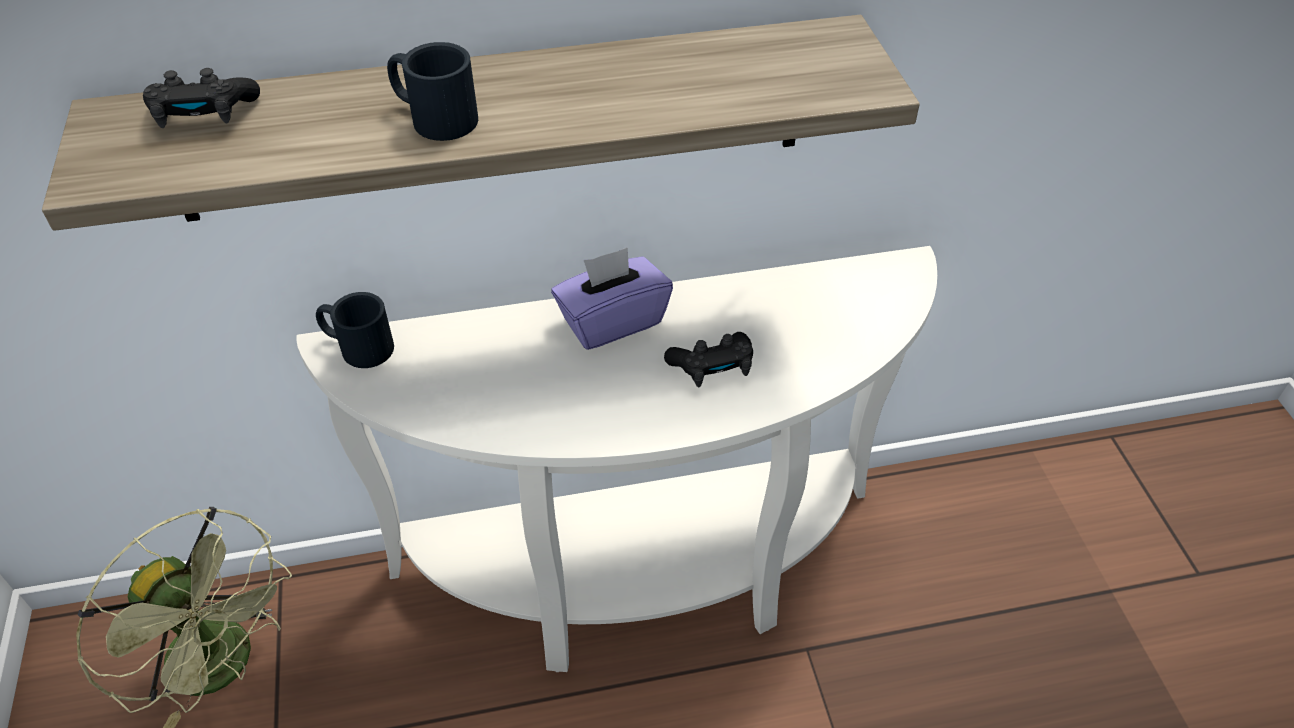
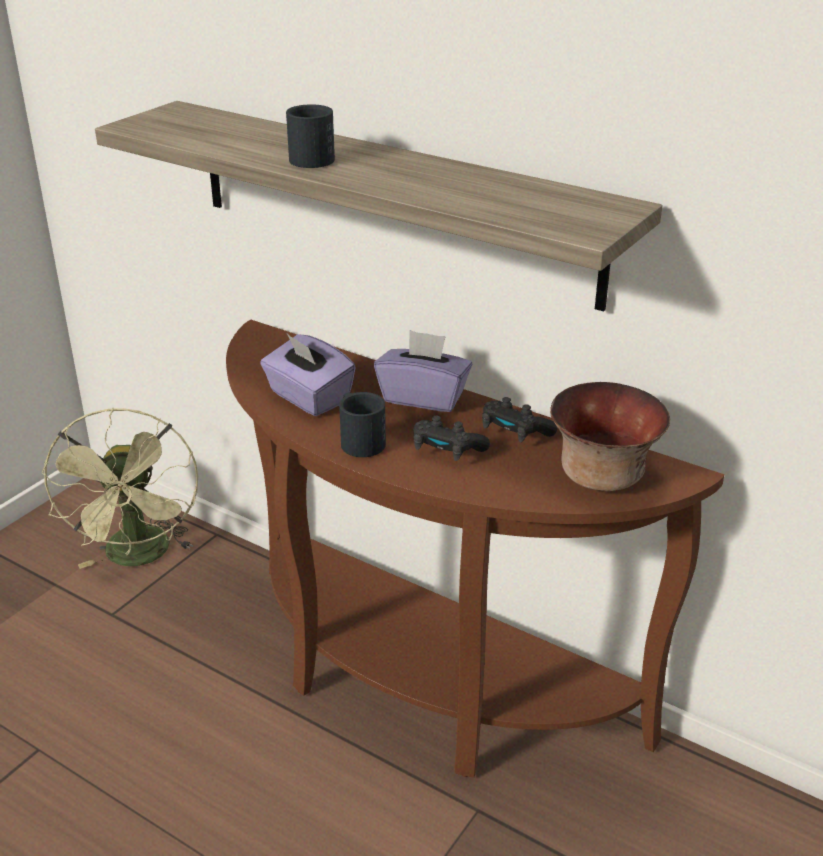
camera: 45 degrees right, 15 degrees down
(204, 116) = (213, 122): black game controller -> black game controller (514, 432)
(357, 346) = (270, 338): black mug -> black mug (359, 439)
(506, 395) = (308, 397): none -> purple tissue box
(644, 579) = (418, 683): white console table -> brown console table
(857, 308) = (601, 475): none -> bowl

